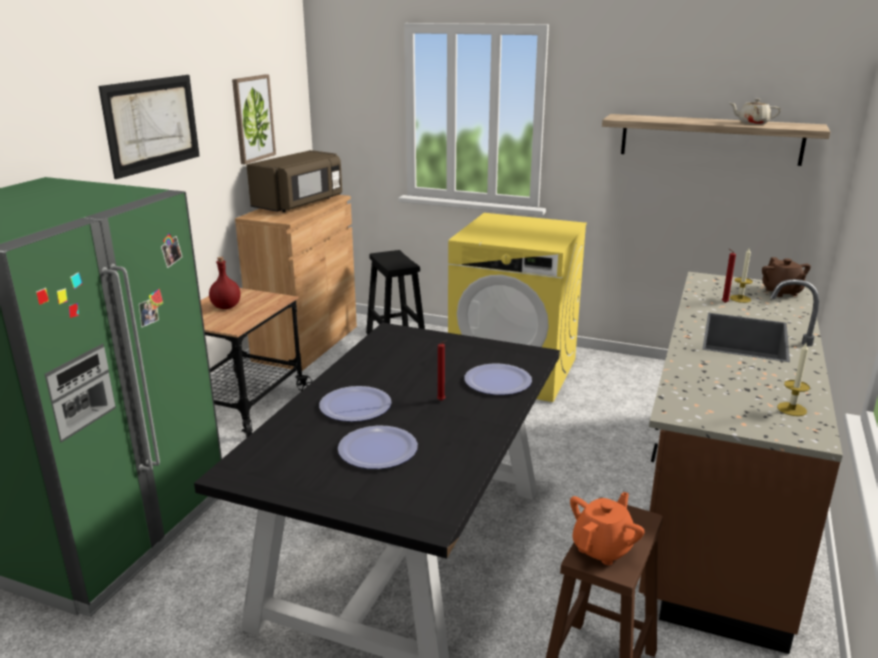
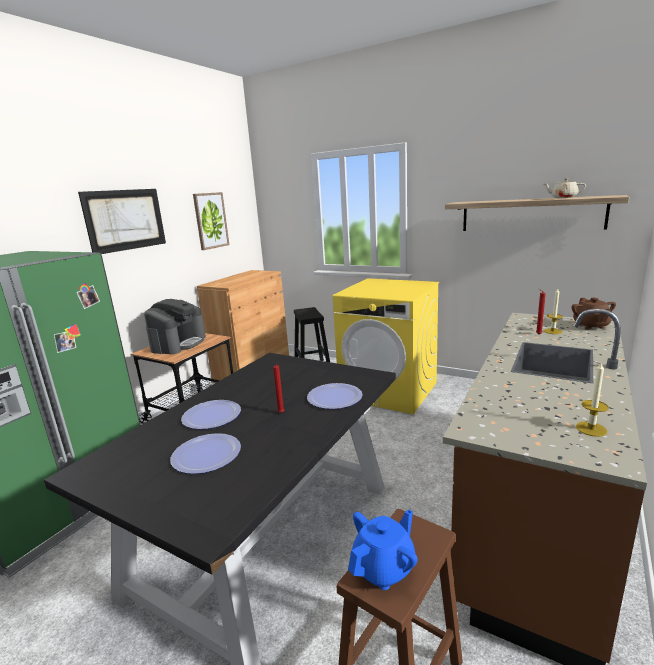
camera: 10 degrees right, 5 degrees down
(226, 307) = (179, 343): red bottle -> coffee machine
(299, 204) = (244, 276): brown microwave -> none
(602, 548) = (384, 568): orange teapot -> blue teapot

